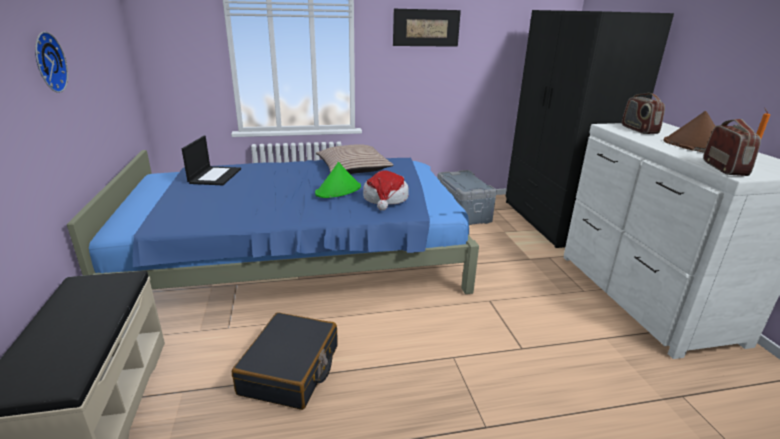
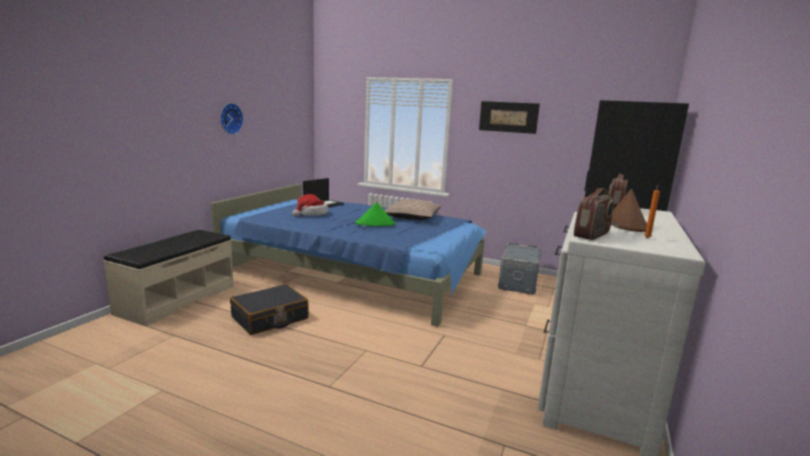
camera: 35 degrees right, 10 degrees down
(385, 199) = (395, 233): hat -> hat (311, 213)

